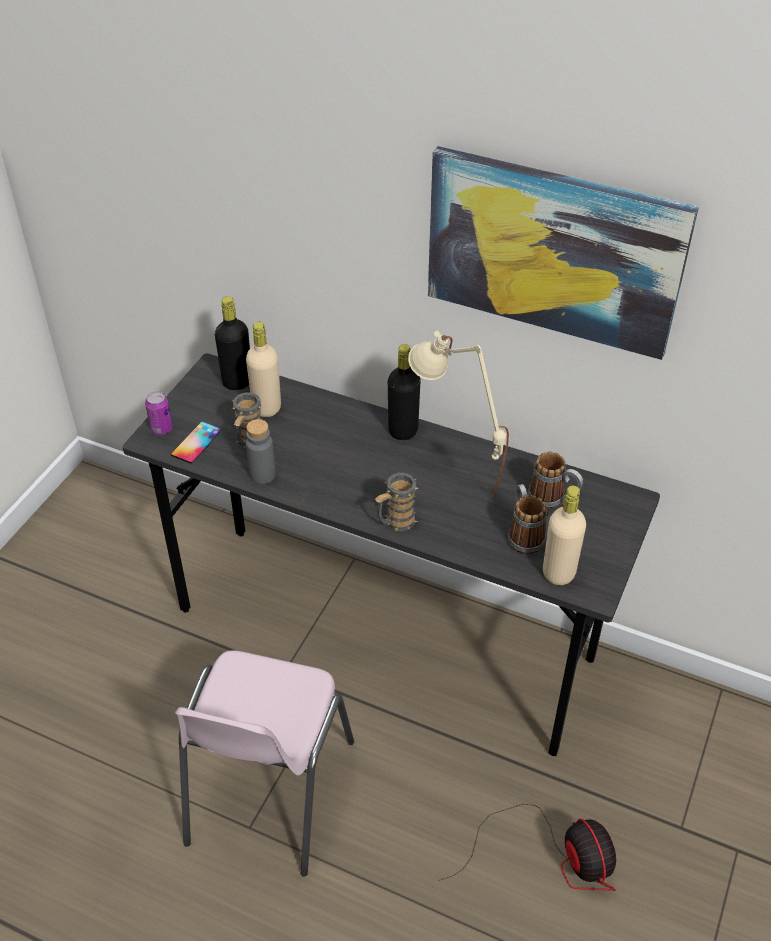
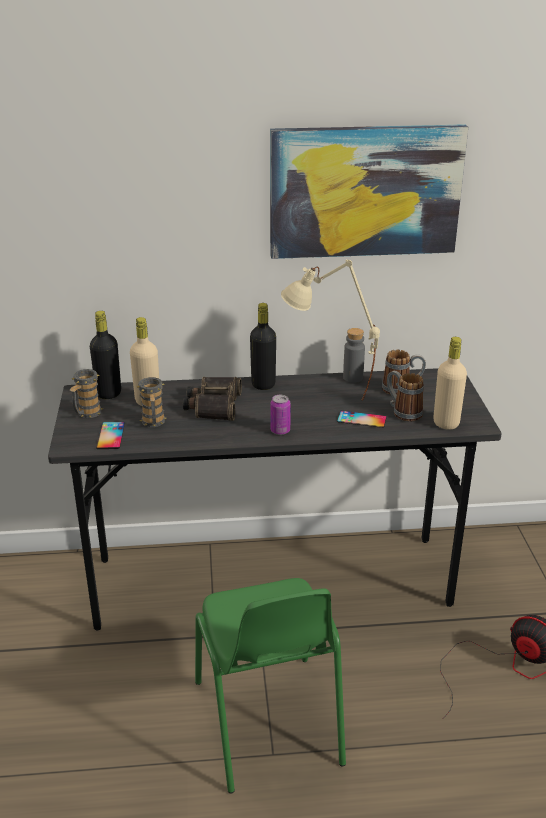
camera: 30 degrees left, 15 degrees down
(161, 428) = (72, 436): can -> can (280, 431)
(262, 475) = (184, 438): grey bottle -> grey bottle (353, 378)
(267, 793) = (268, 723): pink chair -> green chair
(327, 440) = (213, 405): none -> binoculars
(395, 522) = (311, 432): mug -> mug (87, 414)
(466, 527) = (361, 419): none -> phone

